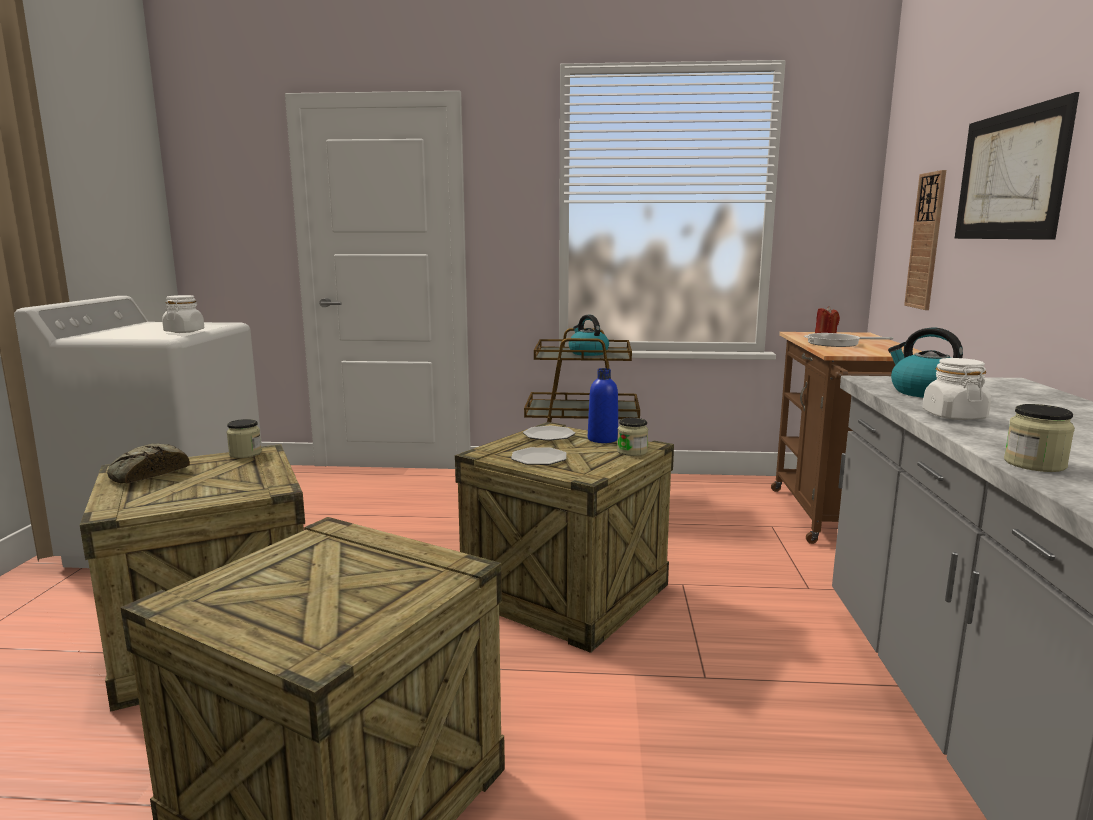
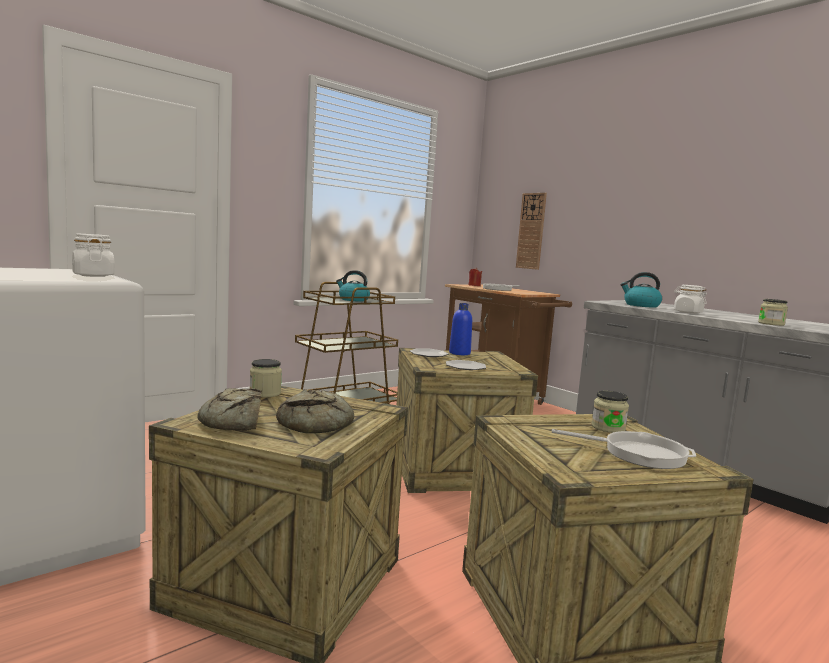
camera: 45 degrees left, 5 degrees down
(190, 490) = (318, 423): none -> bread
(312, 609) = (638, 453): none -> frying pan
(632, 451) = (496, 357): jar -> jar (608, 428)
(1009, 175) = (604, 199): picture -> none

